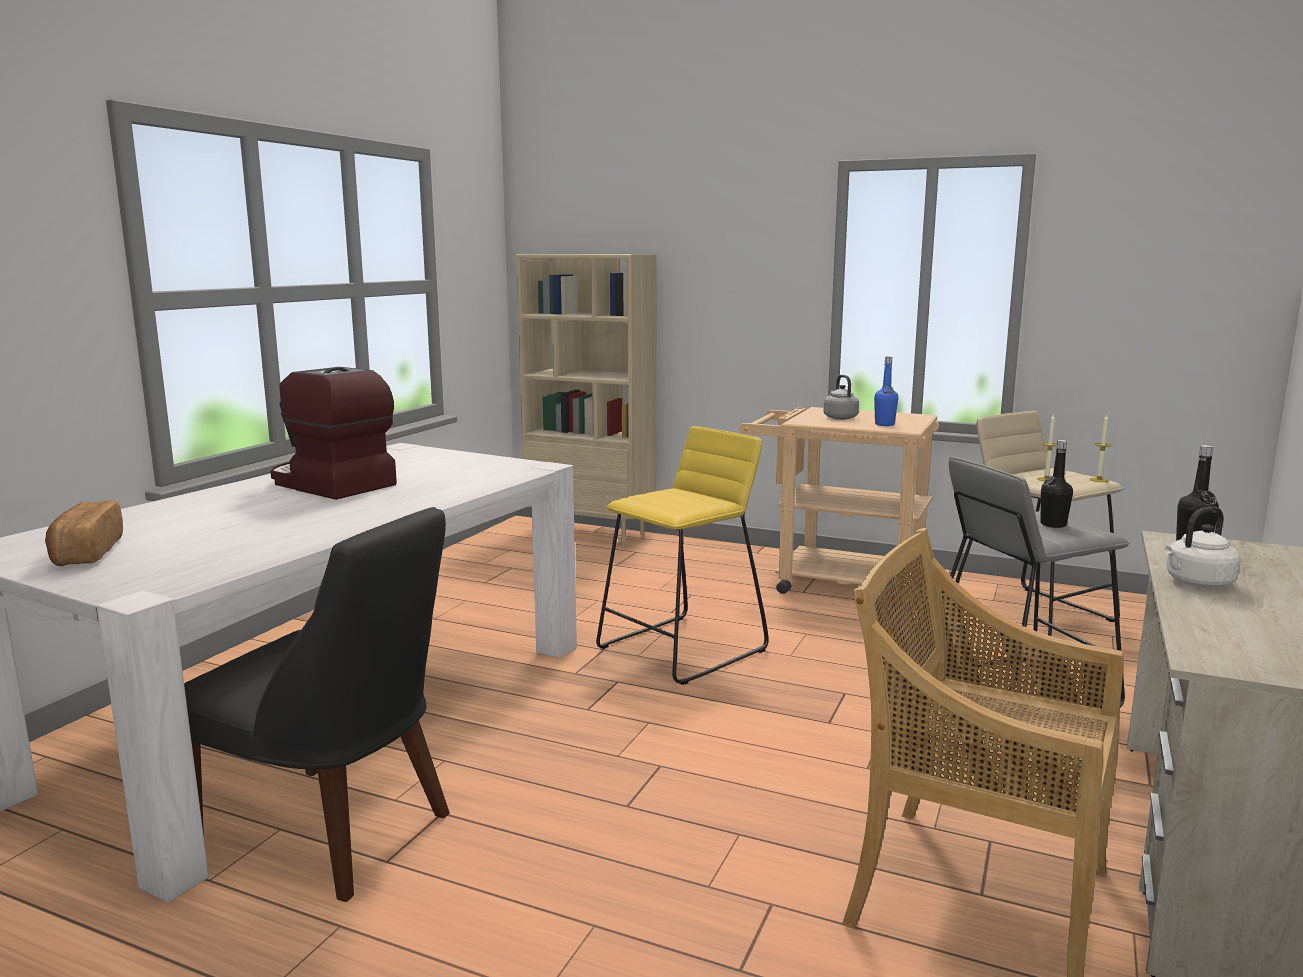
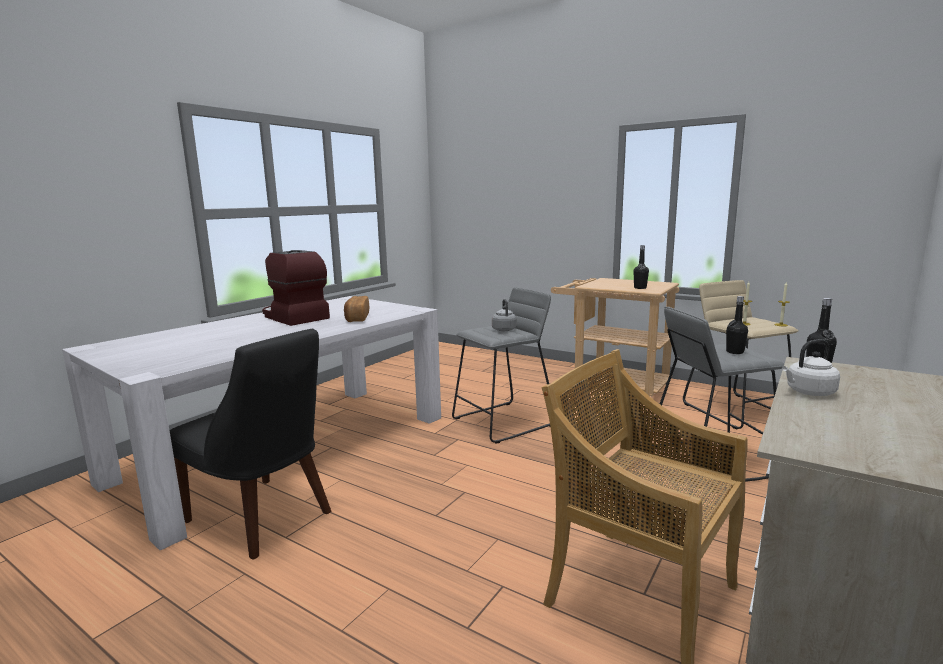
camera: 10 degrees right, 0 degrees up
(86, 553) = (138, 351): bread -> bread (356, 318)
(592, 534) = (474, 353): beige bookcase -> none
(682, 649) = (503, 422): yellow stool -> grey stool
(839, 417) = (613, 284): grey kettle -> grey kettle (503, 329)
(884, 424) = (640, 288): blue bottle -> black bottle

